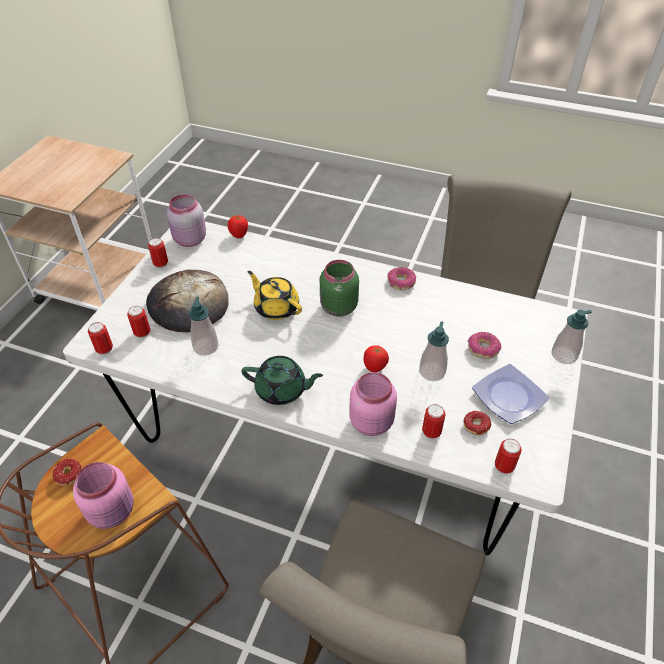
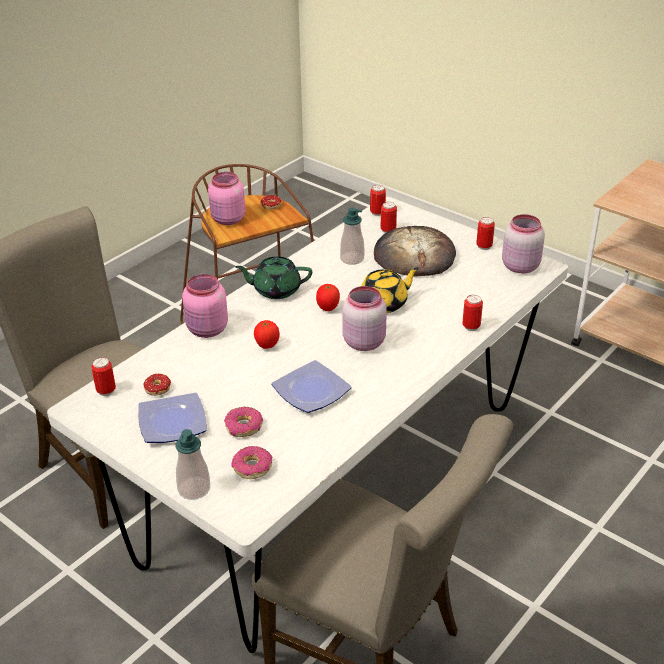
camera: 110 degrees right, 10 degrees down
(239, 236) = (516, 298): tomato -> tomato (328, 309)
(282, 390) = (276, 290): green teapot -> green teapot turned 60 degrees clockwise
(337, 307) = (364, 341): green jar -> pink jar
(401, 282) = (381, 396): donut -> donut (252, 467)
(417, 321) = (313, 391): none -> plate
(431, 432) = (172, 360): can -> can (471, 326)
(432, 372) = (238, 381): soap dispenser -> none

